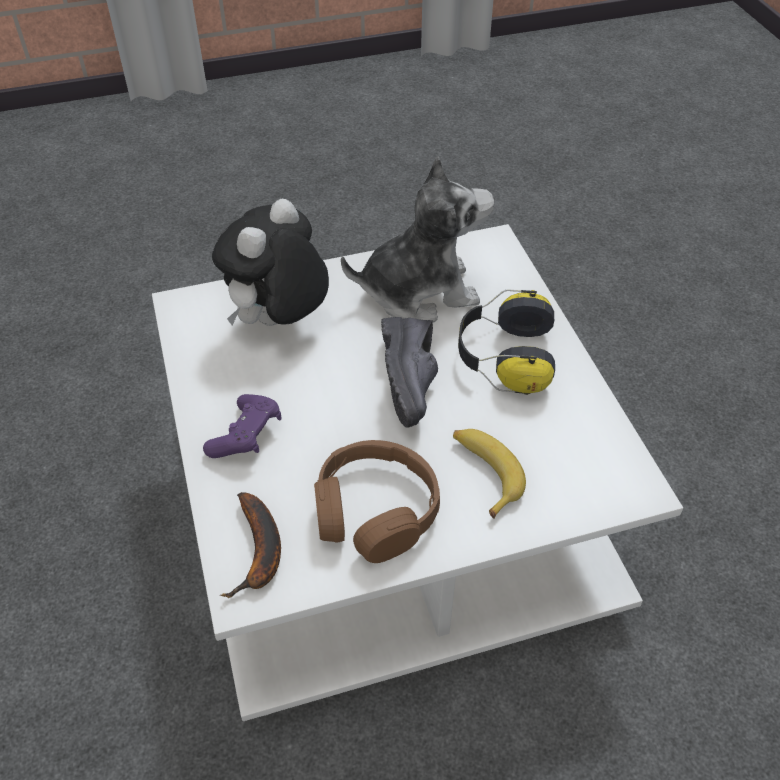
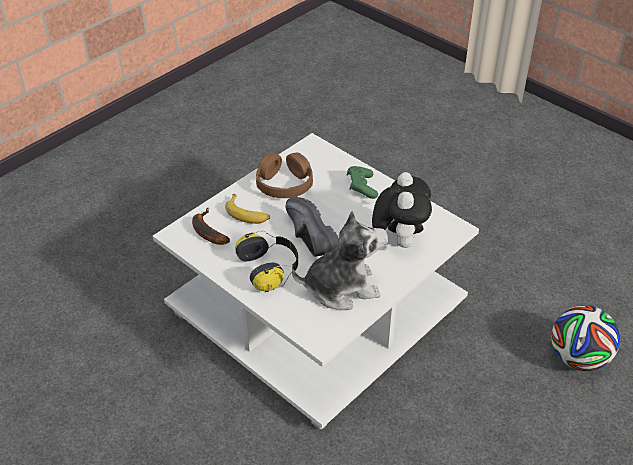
camera: 150 degrees right, 5 degrees down
(131, 307) = (578, 358): none -> football
(247, 437) = (361, 188): purple game controller -> green game controller
(259, 552) = (317, 156): banana -> banana (206, 231)
(419, 291) = (341, 288): plush toy -> plush toy turned 150 degrees counterclockwise

